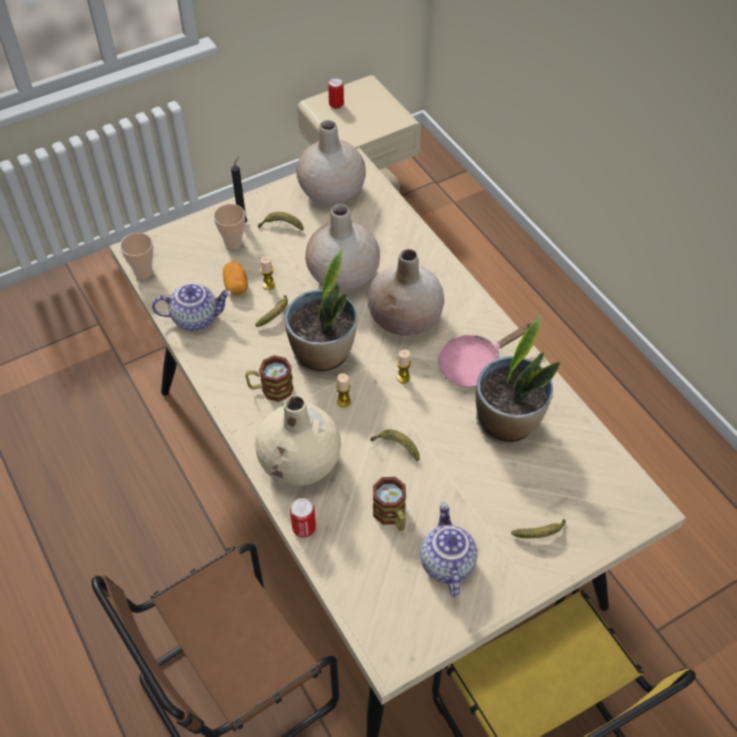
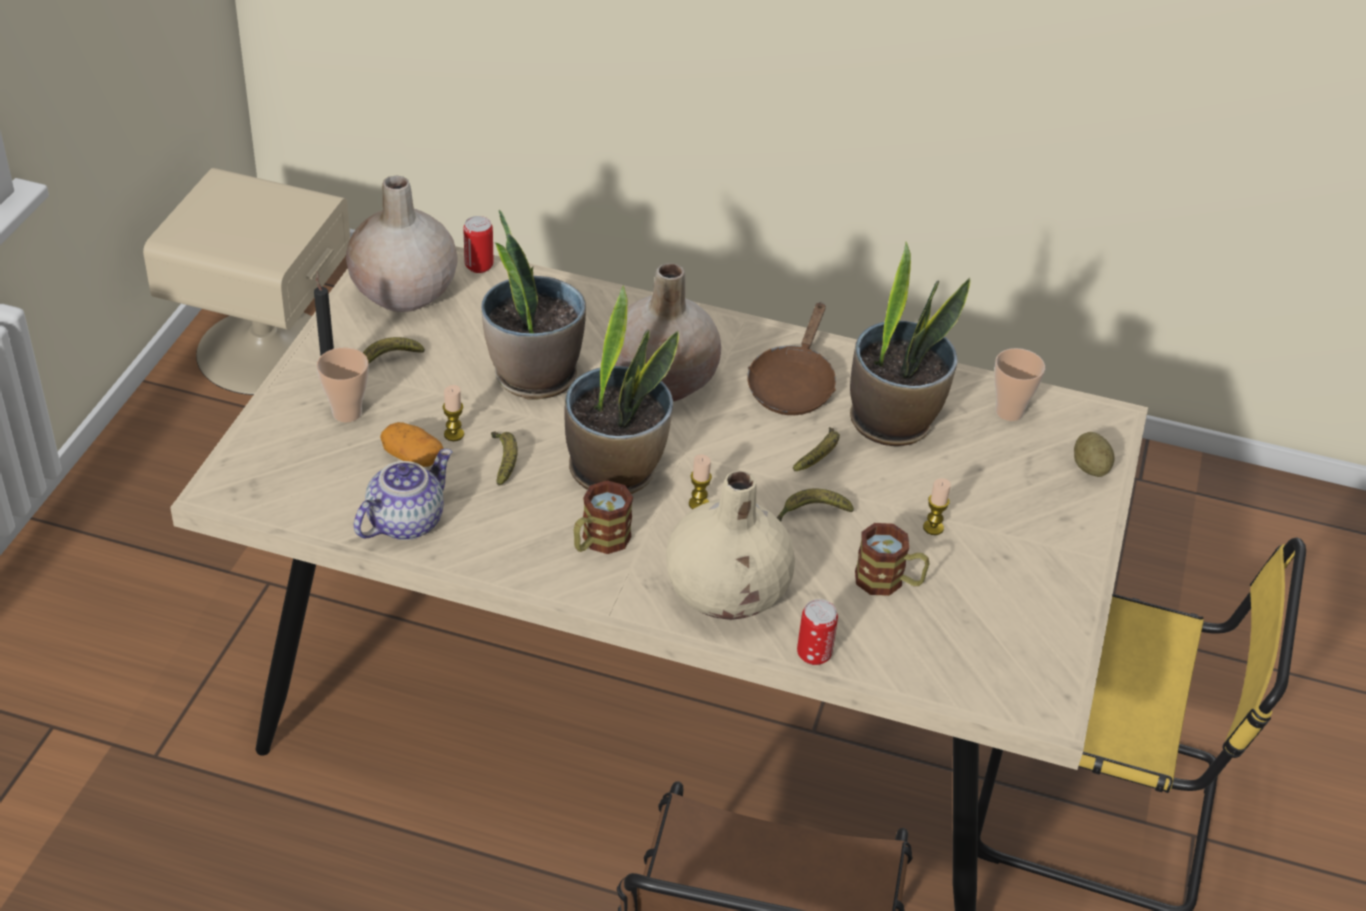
camera: 45 degrees left, 10 degrees down
(143, 272) = (264, 510): cup -> cup (1009, 412)
(336, 105) = (205, 224): can -> can (479, 266)
(342, 275) = (533, 376): beige vase -> potted plant
(403, 377) = (733, 441): candle -> candle (933, 528)
(445, 563) = (993, 589): teapot -> none
(474, 364) = (792, 385): pink frying pan -> brown frying pan
(540, 534) = (1045, 503): banana -> banana (819, 456)
(596, 531) = (1090, 468): none -> potato

